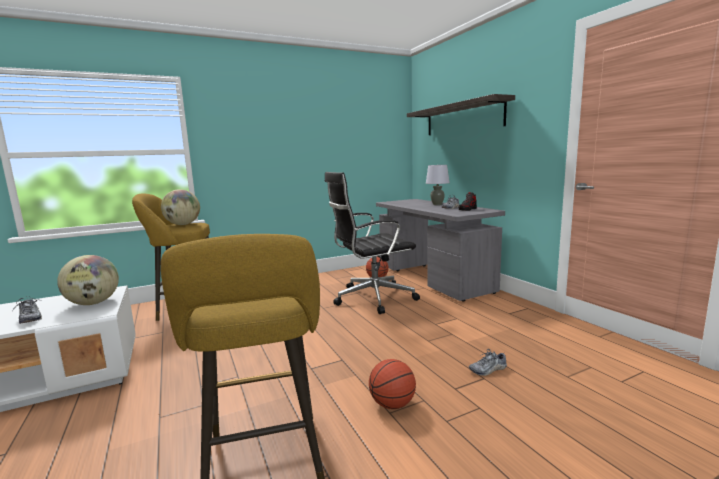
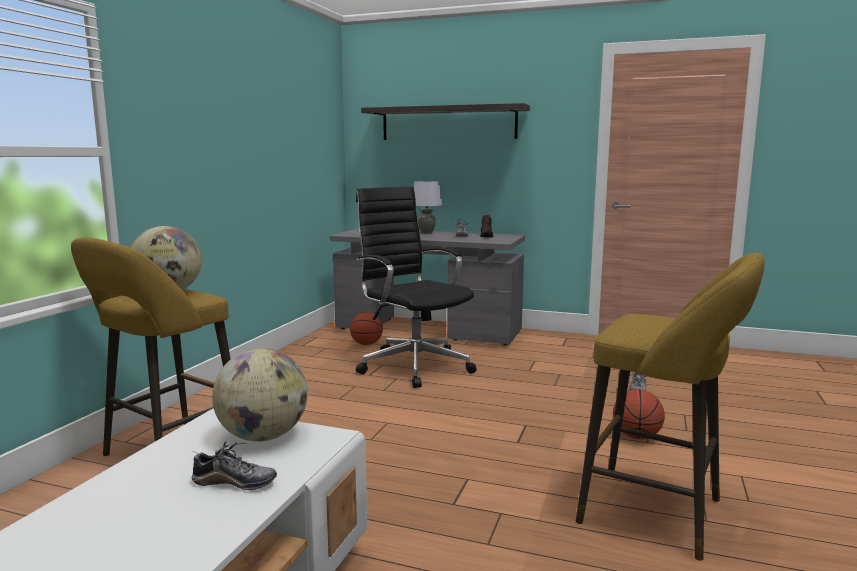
camera: 45 degrees left, 0 degrees up
(372, 298) = (414, 365): black office chair -> black office chair turned 120 degrees clockwise

